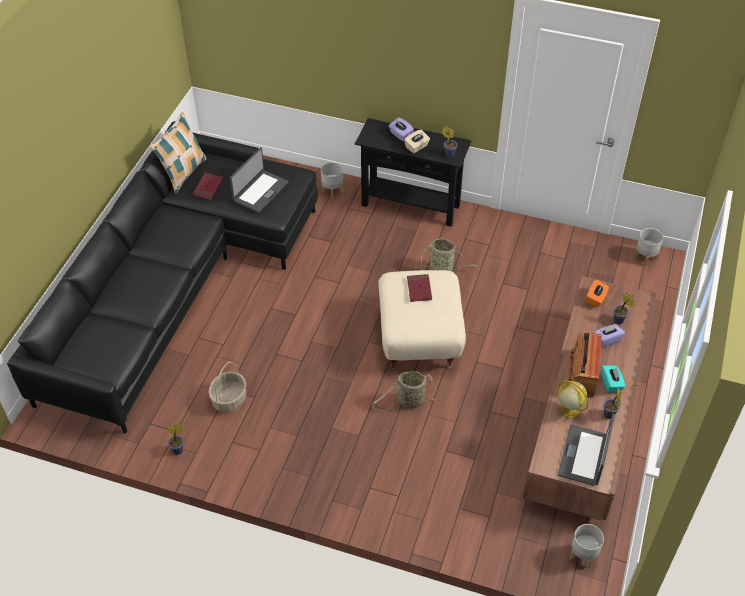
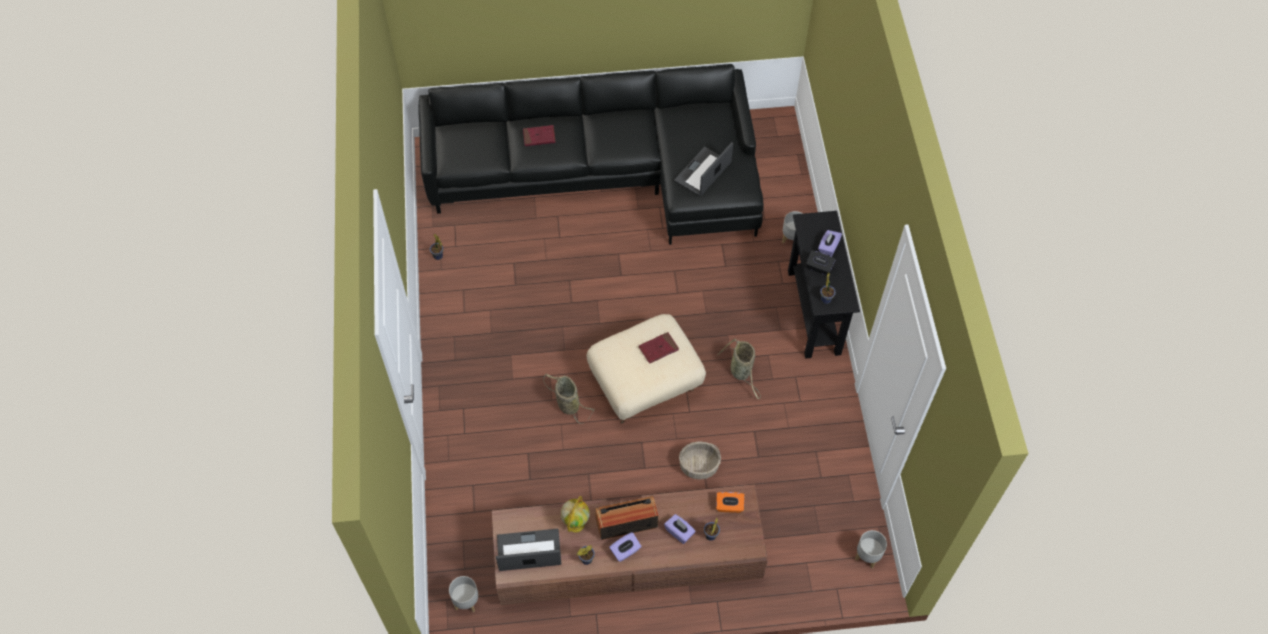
camera: 65 degrees right, 10 degrees up
(183, 173) = (694, 106): pillow -> none
(208, 187) = (685, 132): red book -> red book (539, 137)
(229, 400) = (504, 268): basket -> basket (698, 466)
(260, 191) = (703, 172): laptop -> laptop turned 120 degrees clockwise
(417, 147) = (819, 267): beige tissue box -> black tissue box
(611, 383) = (625, 551): turquoise tissue box -> purple tissue box

